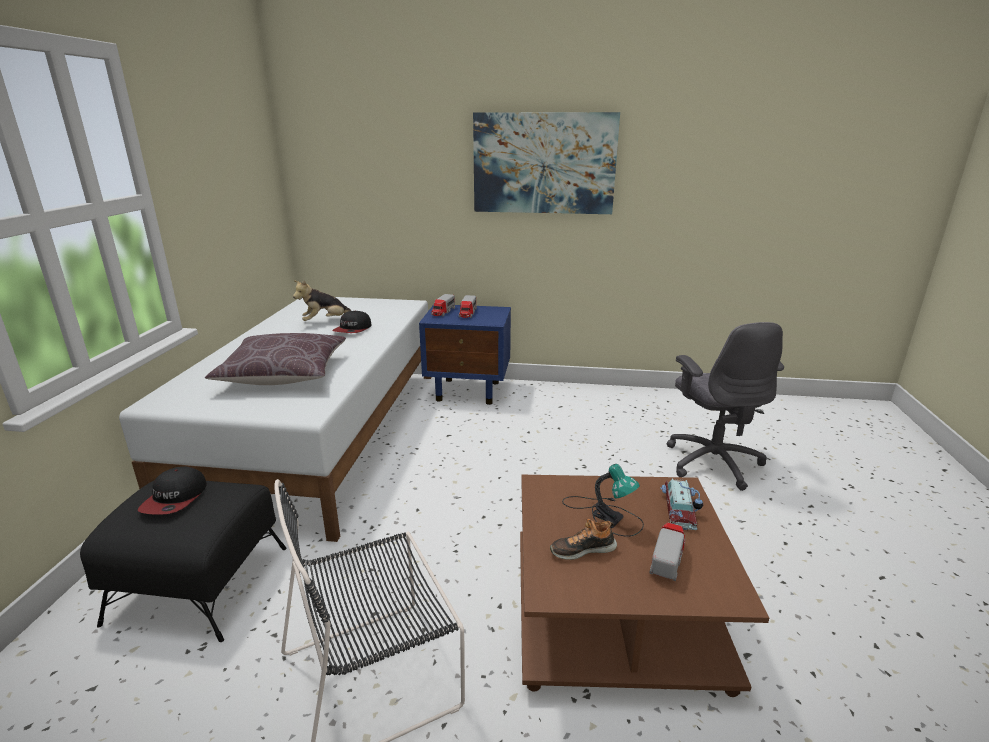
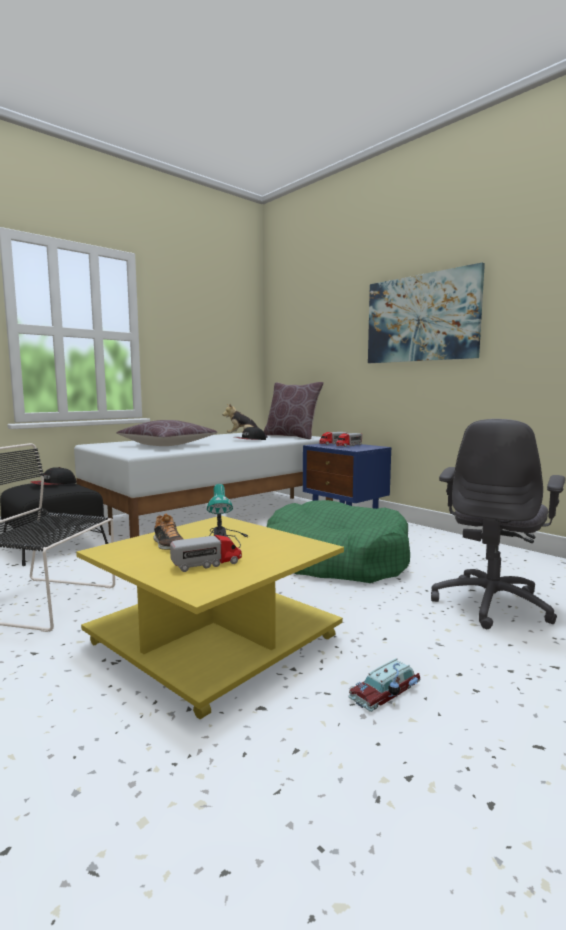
camera: 40 degrees right, 15 degrees down
(379, 307) = (291, 436): none -> brown pillow
(550, 459) = (335, 560): none -> green dog bed
(582, 549) = (168, 545): shoe -> shoe turned 150 degrees counterclockwise
(613, 611) = (214, 639): brown coffee table -> yellow coffee table
(680, 508) = (284, 552): toy car -> toy car (387, 691)

